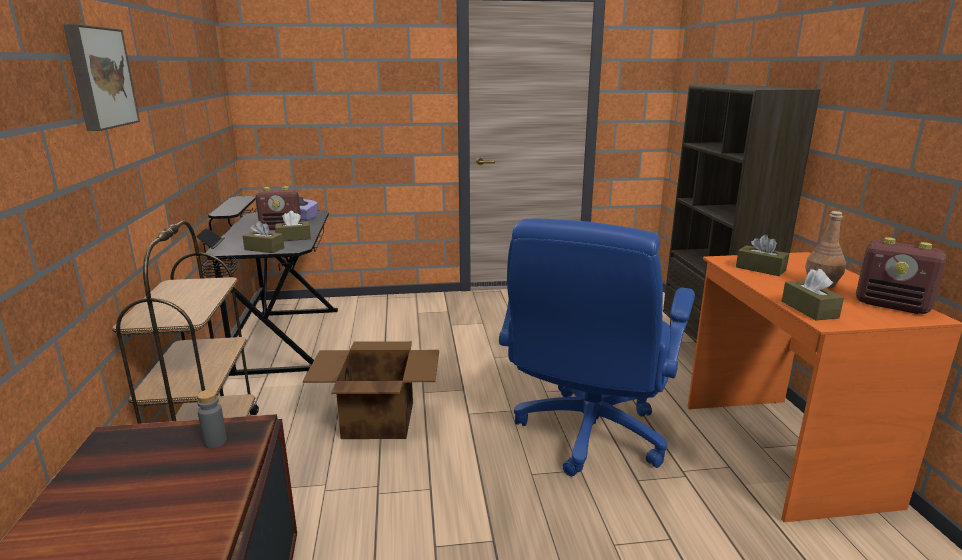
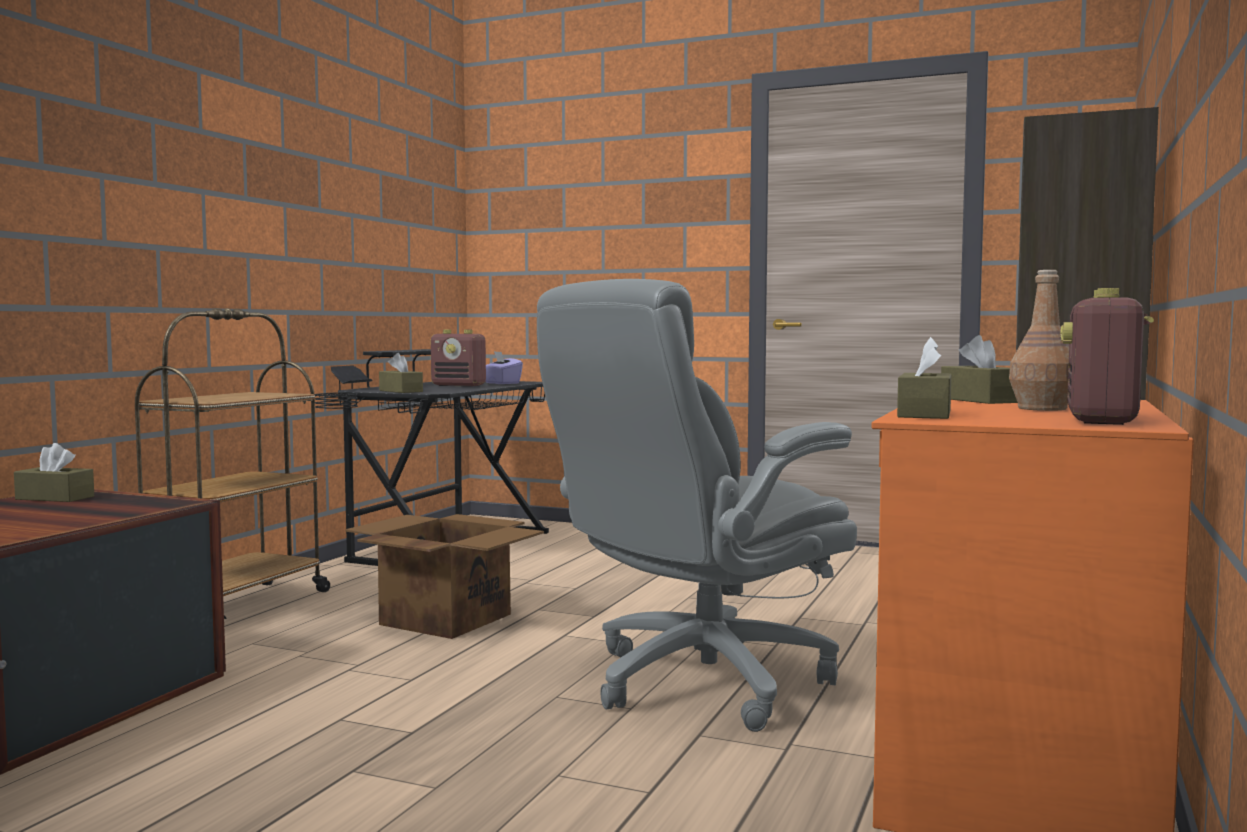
camera: 30 degrees right, 15 degrees down
(99, 77) = (203, 151): picture -> none
(215, 442) = (134, 503): grey bottle -> none
(293, 238) = (452, 389): brown tissue box -> brown tissue box (55, 498)
(586, 436) = (695, 683): blue office chair -> grey office chair
(892, 306) = (1101, 420): radio -> radio turned 45 degrees clockwise

